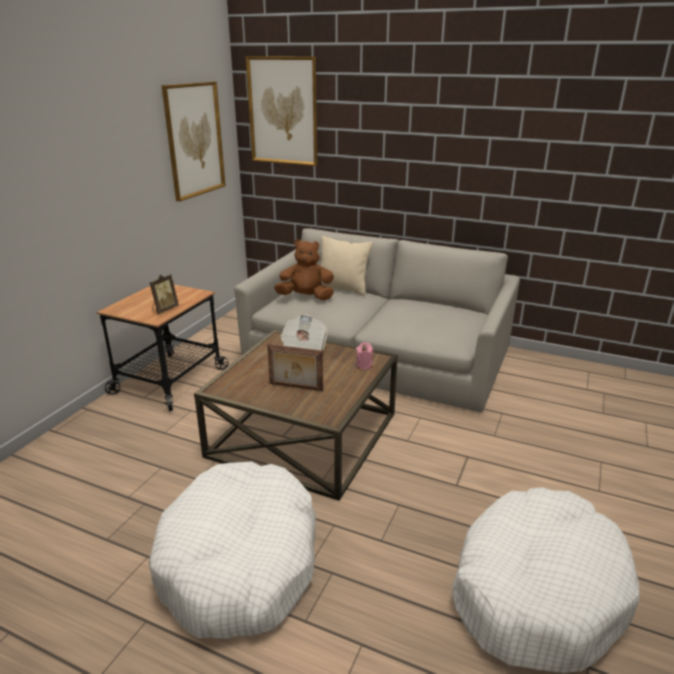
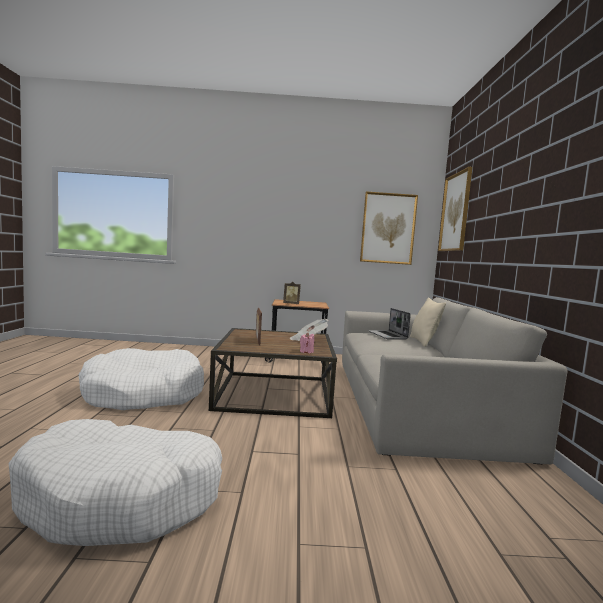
camera: 65 degrees right, 20 degrees down
(306, 297) = (388, 336): brown plush toy -> laptop

